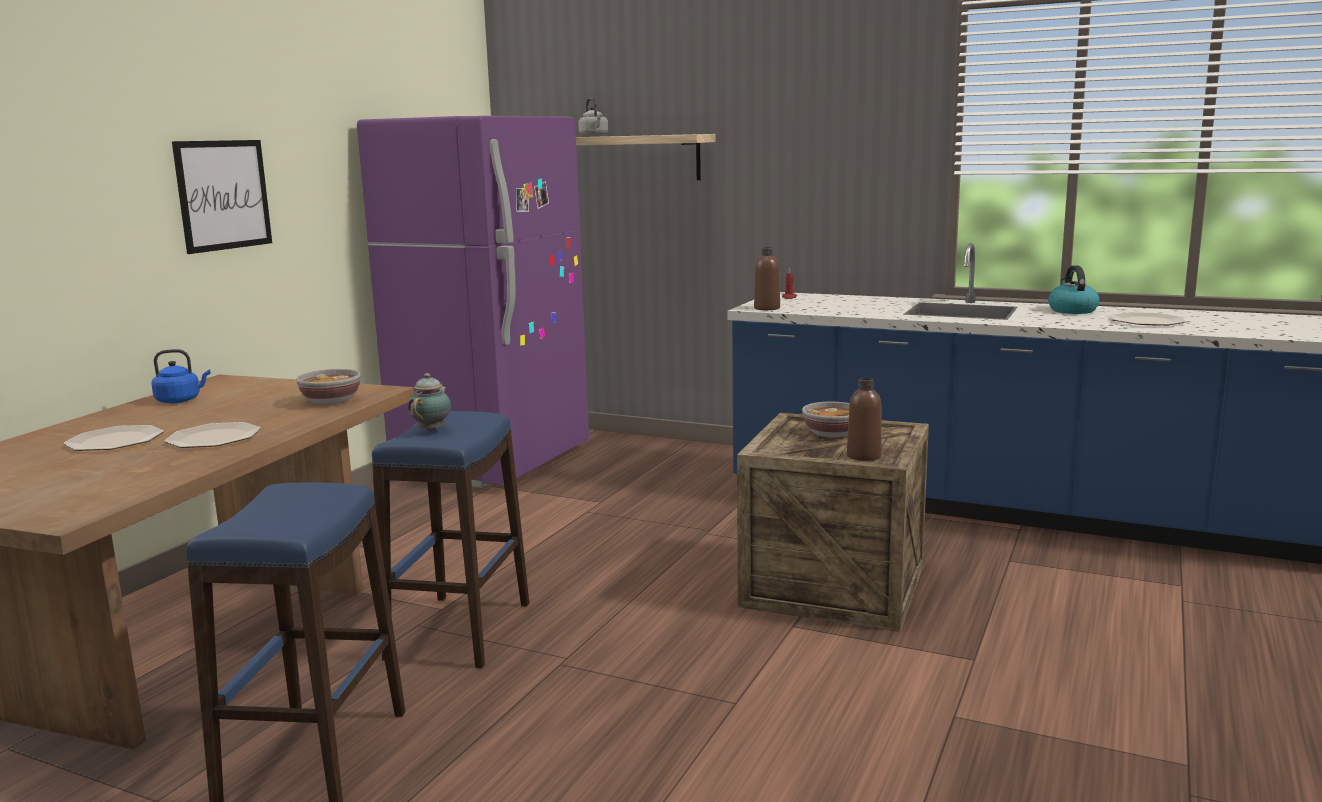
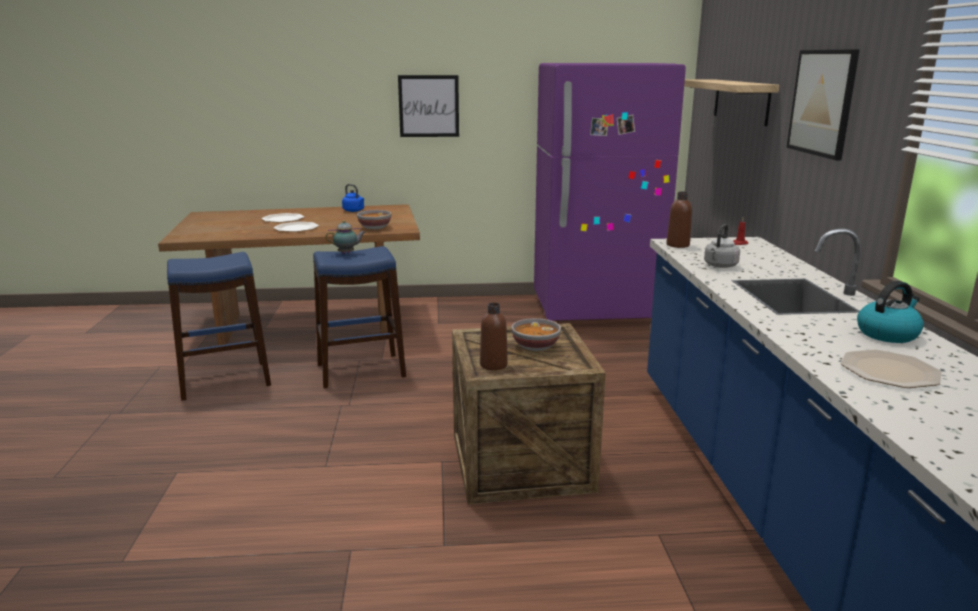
camera: 60 degrees right, 5 degrees up
(594, 136) = (711, 80): grey kettle -> grey kettle (719, 266)
(804, 146) = (822, 102): none -> picture

